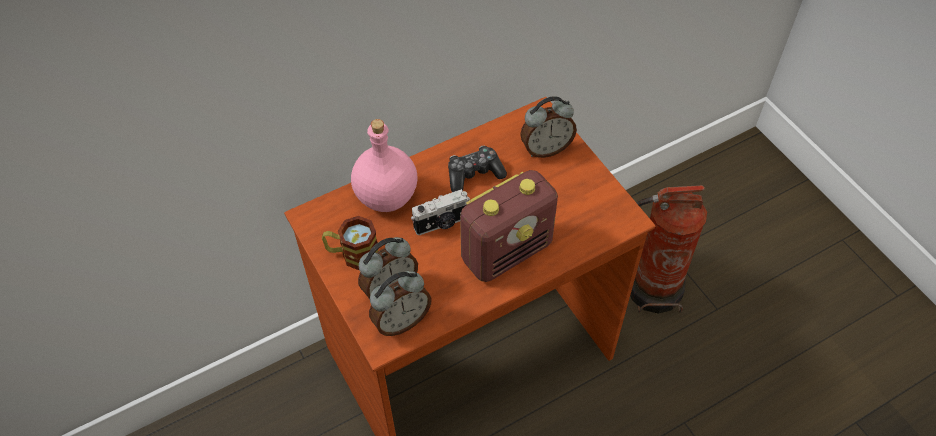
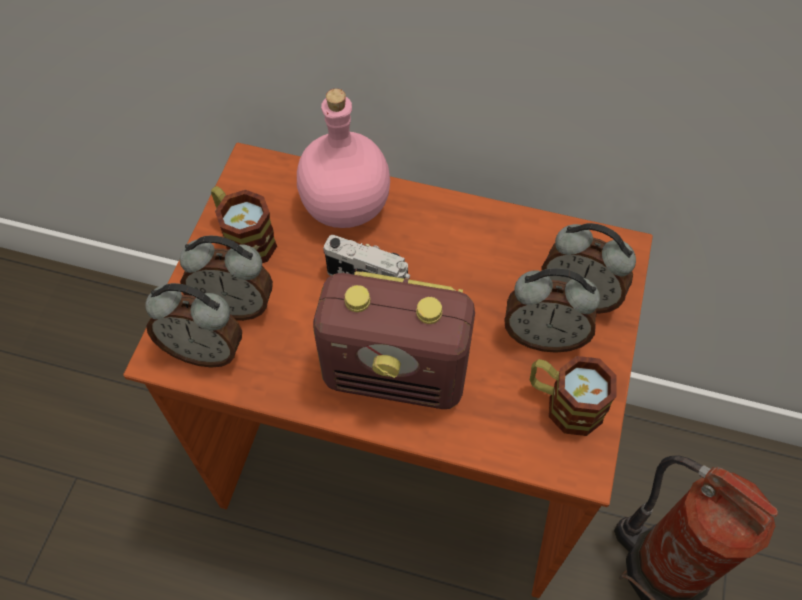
camera: 45 degrees right, 5 degrees up
(474, 174) = (462, 257): game controller -> none
(551, 179) = (544, 336): none -> alarm clock
(592, 200) = (563, 403): none -> mug

